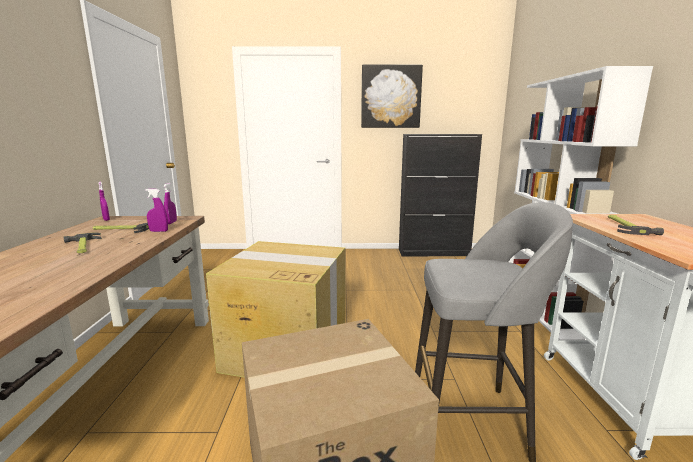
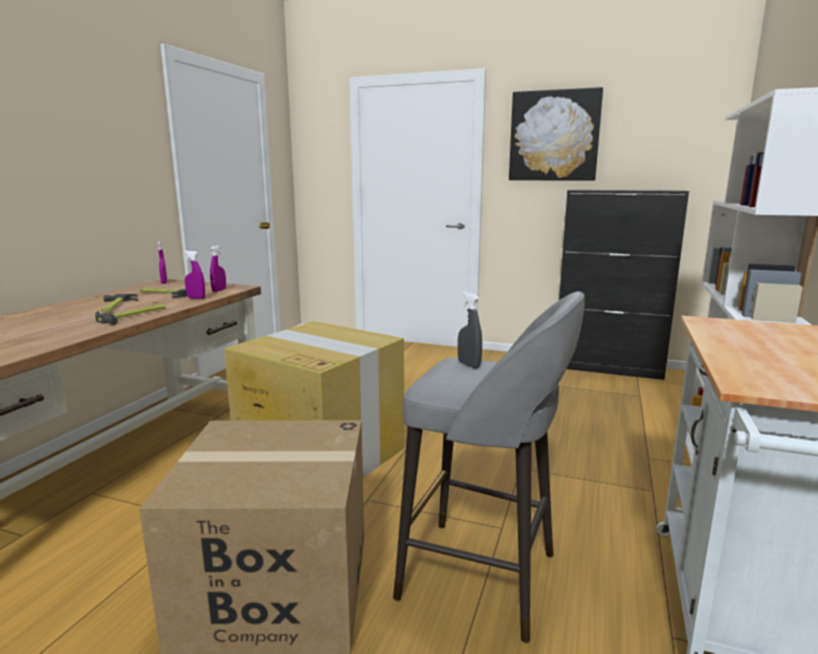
camera: 20 degrees right, 0 degrees up
(459, 264) = (469, 365): none -> grey spray bottle
(625, 226) = (746, 339): hammer -> hammer (133, 315)

